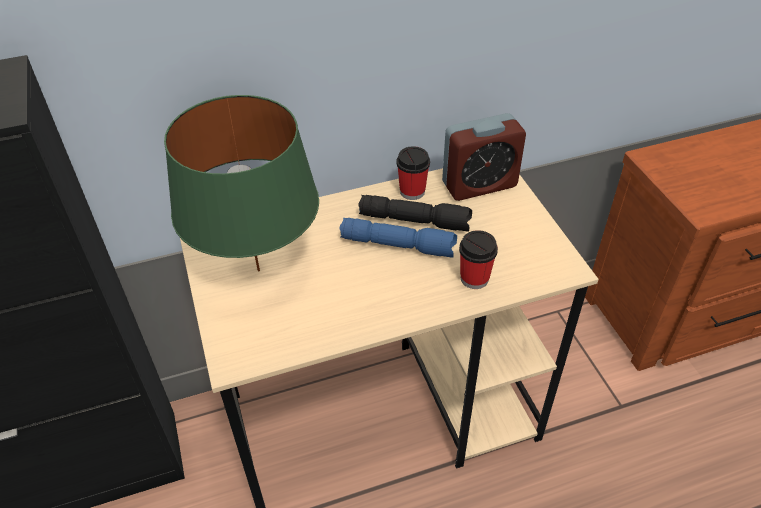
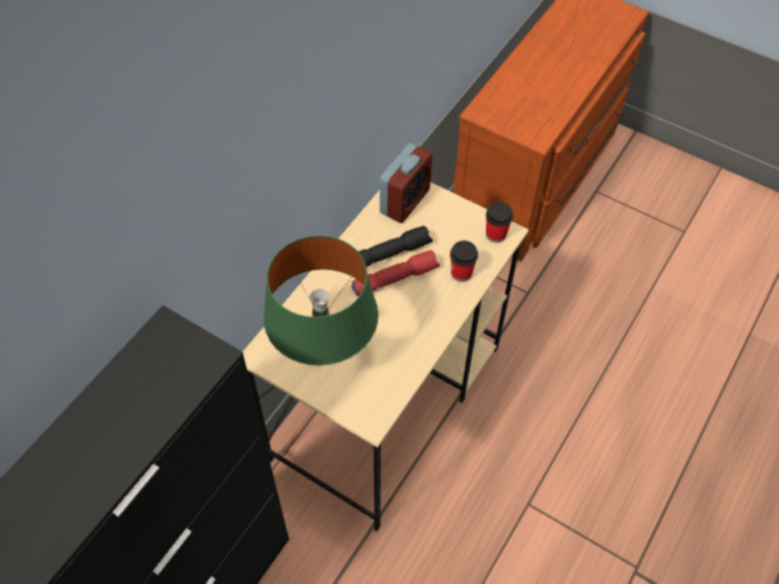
camera: 40 degrees left, 10 degrees up
(399, 244) = (395, 278): blue flashlight -> red flashlight
(412, 191) = (367, 232): cup -> cup (496, 234)

